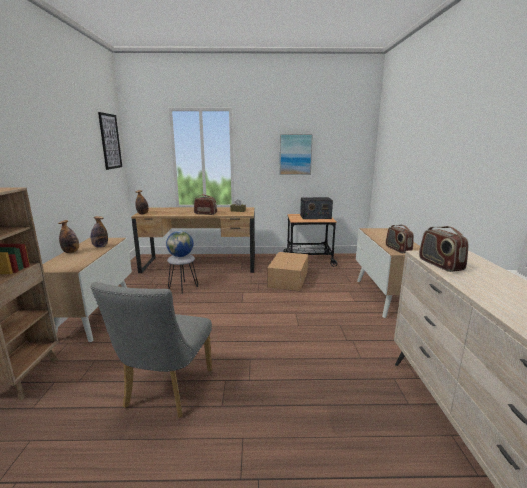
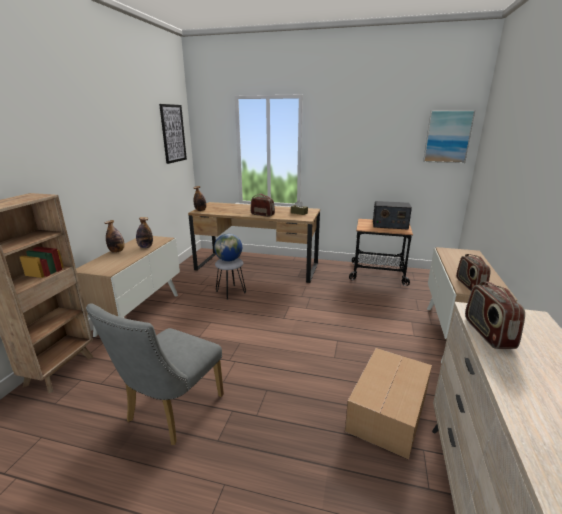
camera: 15 degrees right, 5 degrees up
(288, 279) = (345, 296): cardboard box -> cardboard box (389, 410)
(295, 154) = (373, 150): picture -> picture (447, 136)

